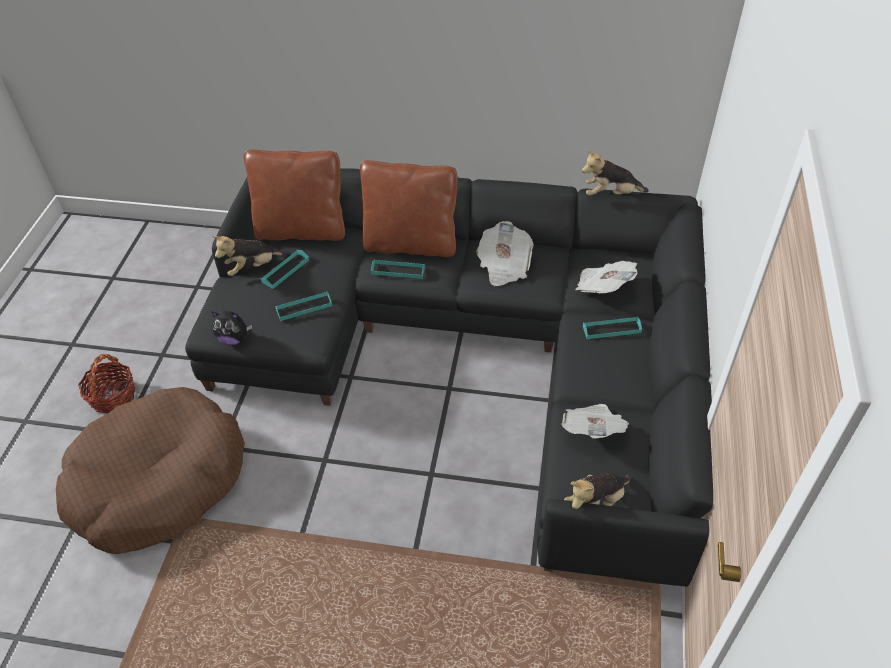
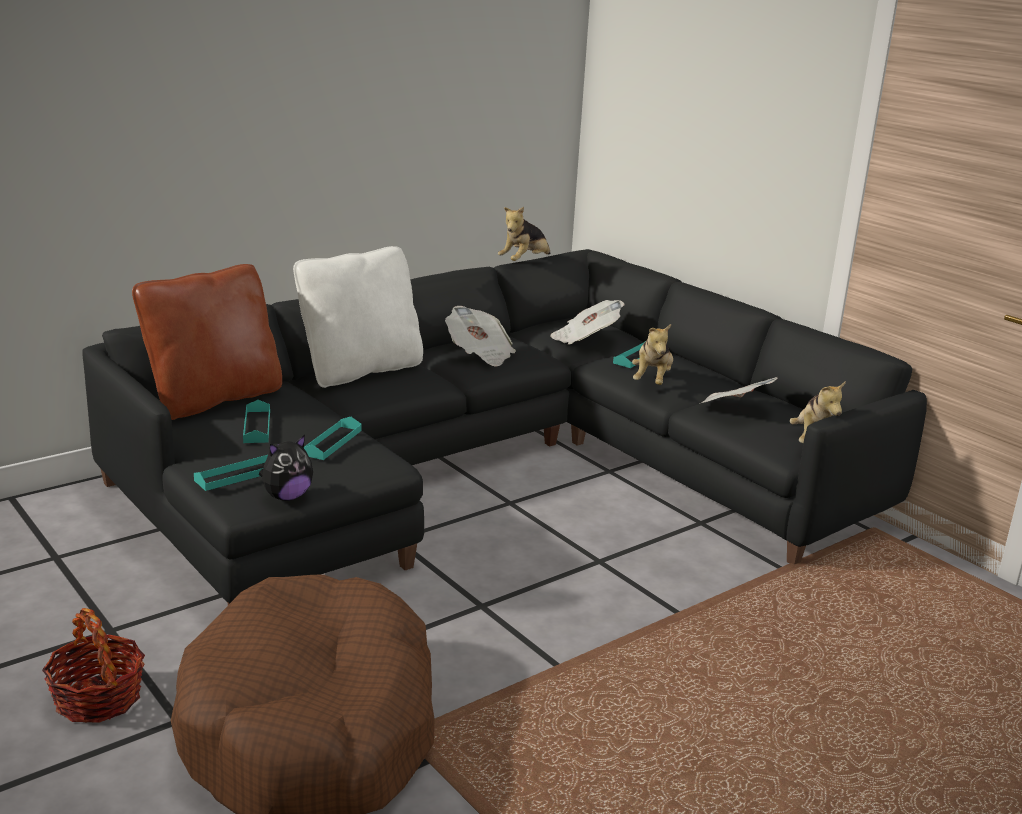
camera: 50 degrees left, 25 degrees down
(252, 267) = (207, 438): plush toy -> plush toy (652, 381)
(398, 270) = (384, 388): turquoise tray -> turquoise tray (238, 475)
(411, 244) = (361, 370): brown pillow -> white pillow

